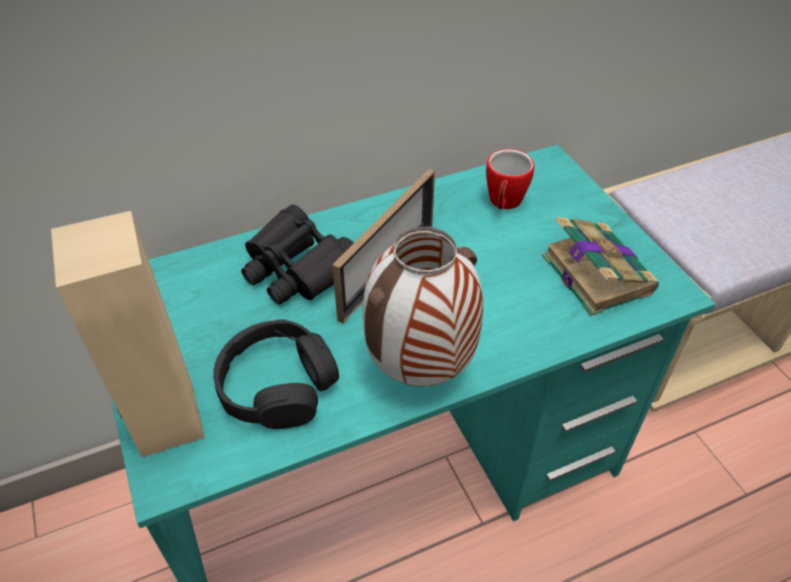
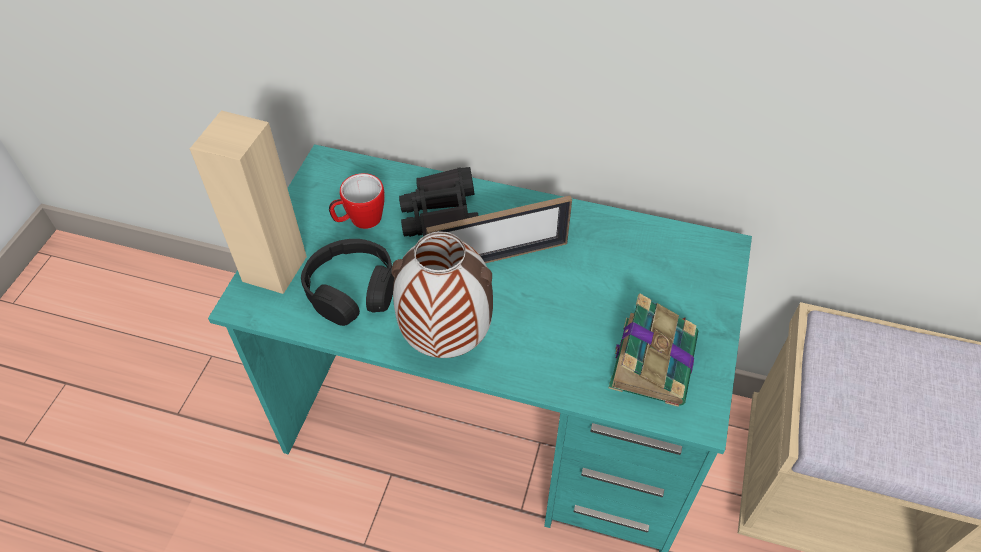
camera: 40 degrees right, 5 degrees up
(504, 203) = (643, 259): mug -> mug (360, 220)

